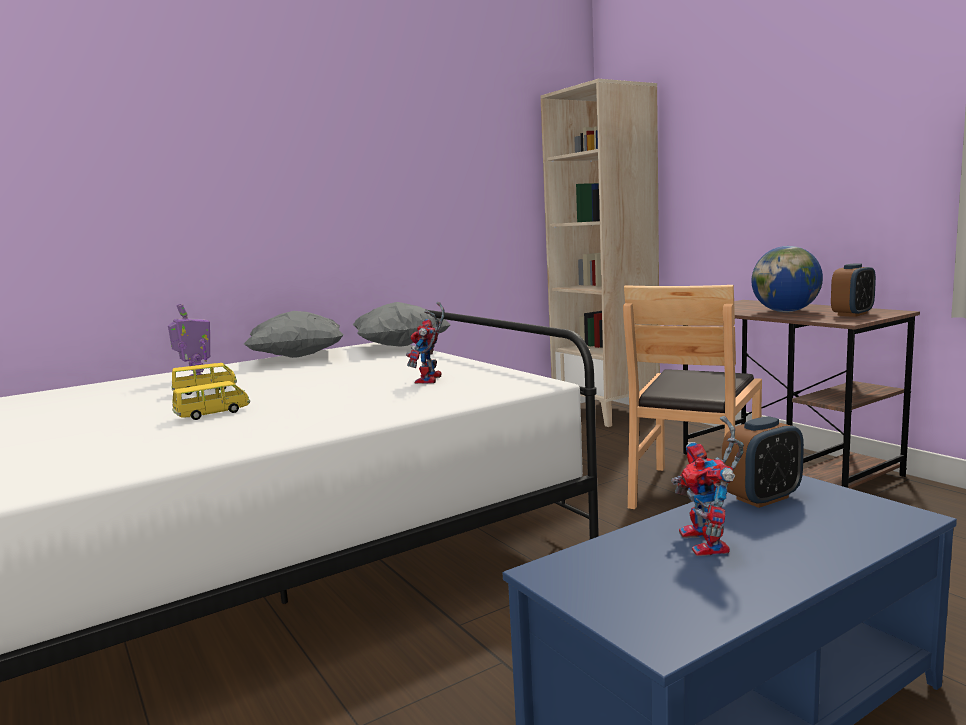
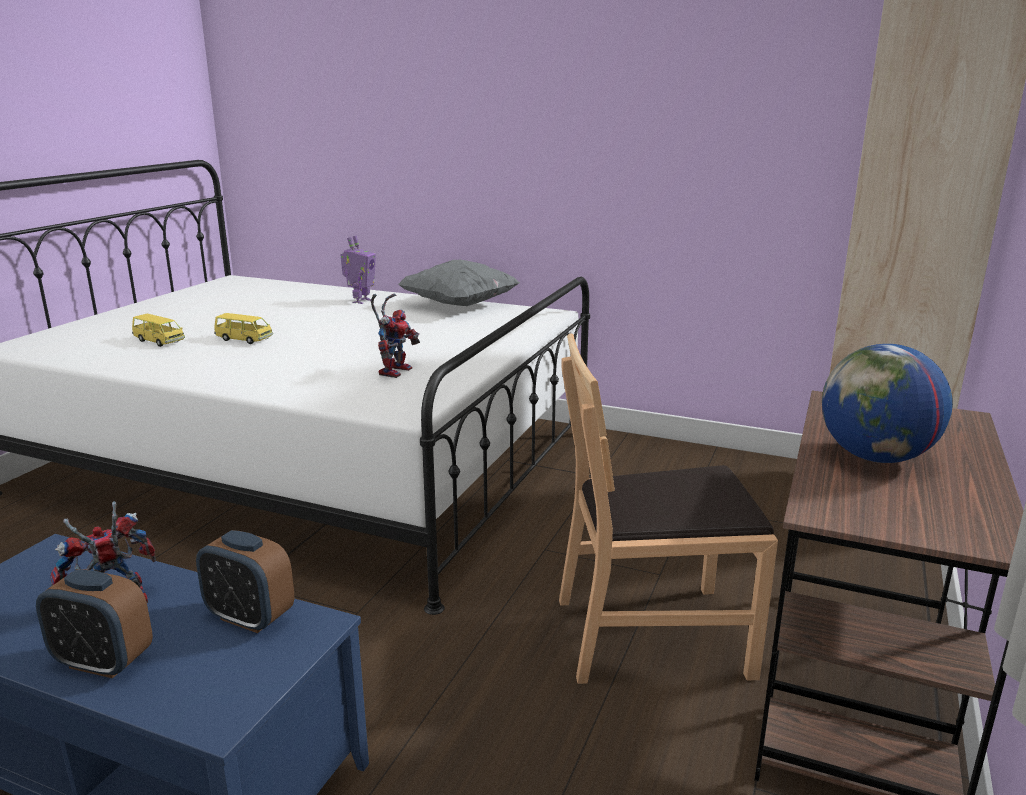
camera: 55 degrees right, 10 degrees up
(205, 390) = (316, 317): yellow toy car -> yellow toy car (159, 341)
(400, 346) = (543, 323): grey pillow -> none
(430, 380) = (394, 370): toy robot -> toy robot turned 135 degrees clockwise
(852, 314) = (909, 510): alarm clock -> alarm clock (103, 662)

